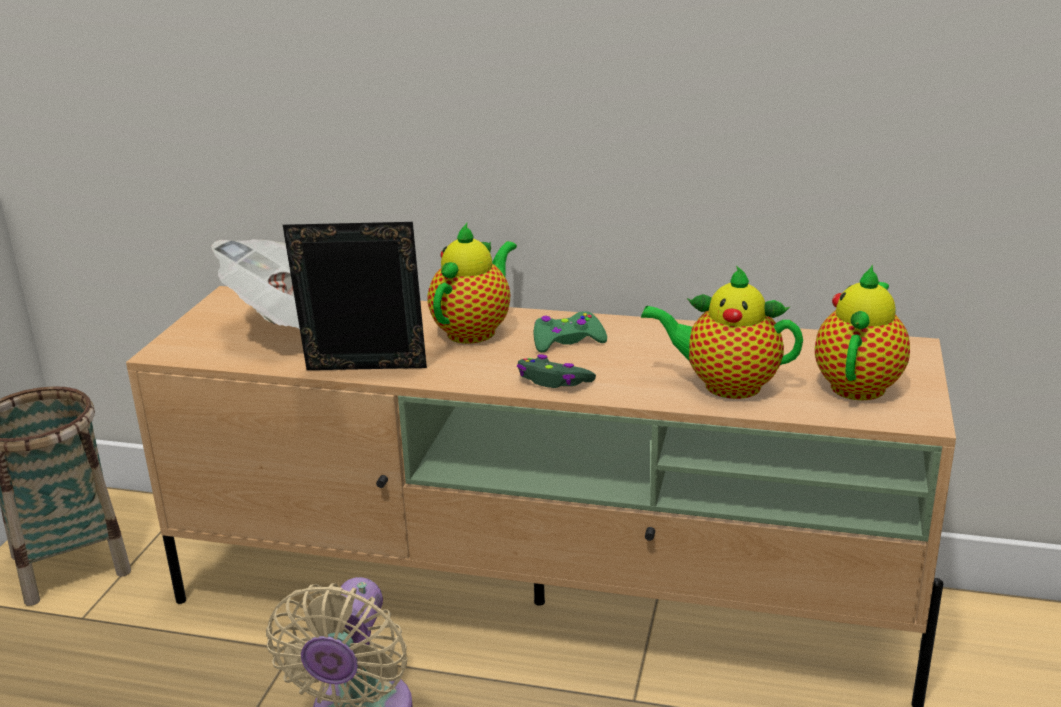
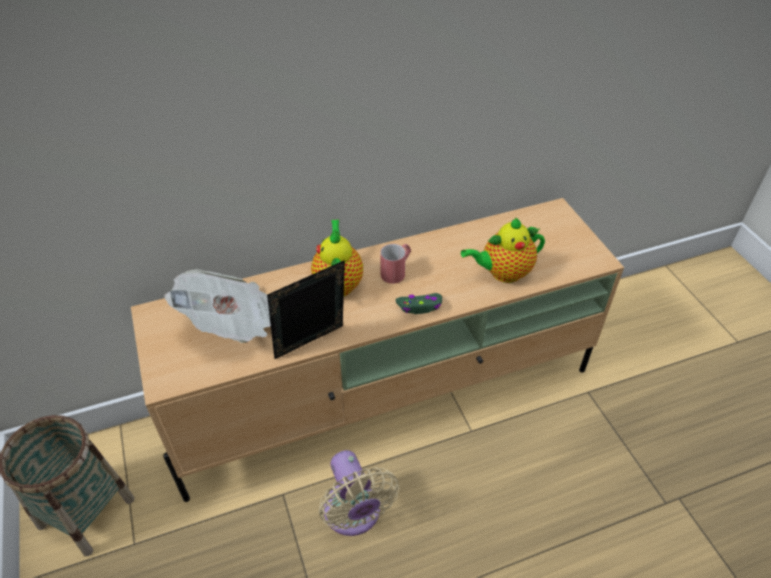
camera: 35 degrees left, 20 degrees up
(567, 341) = (396, 271): green game controller -> red mug
(859, 384) = (558, 246): teapot -> none

